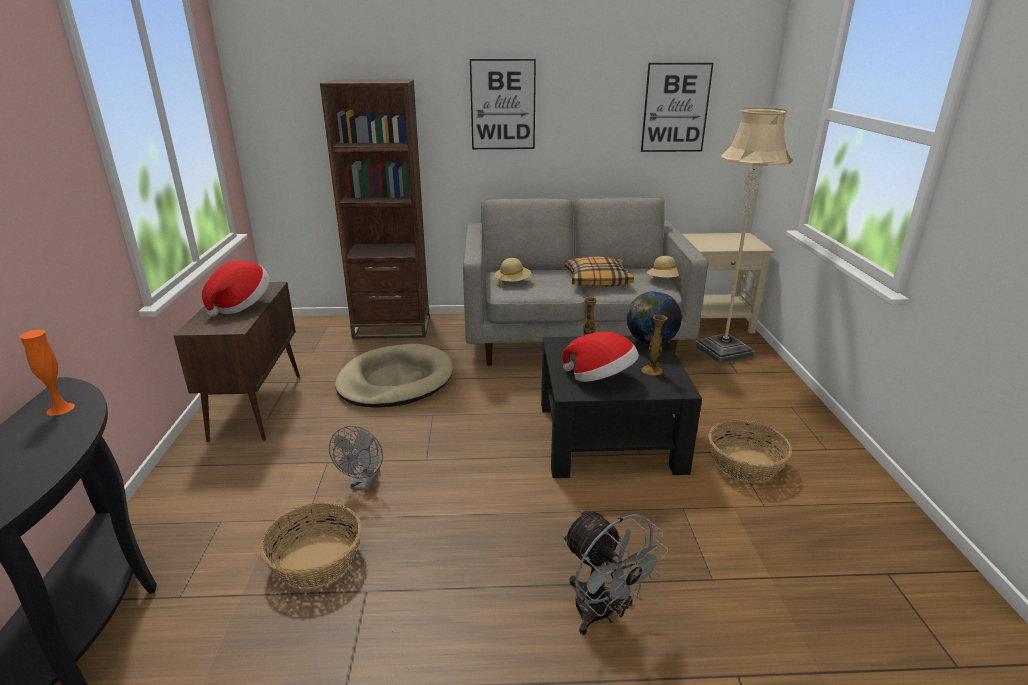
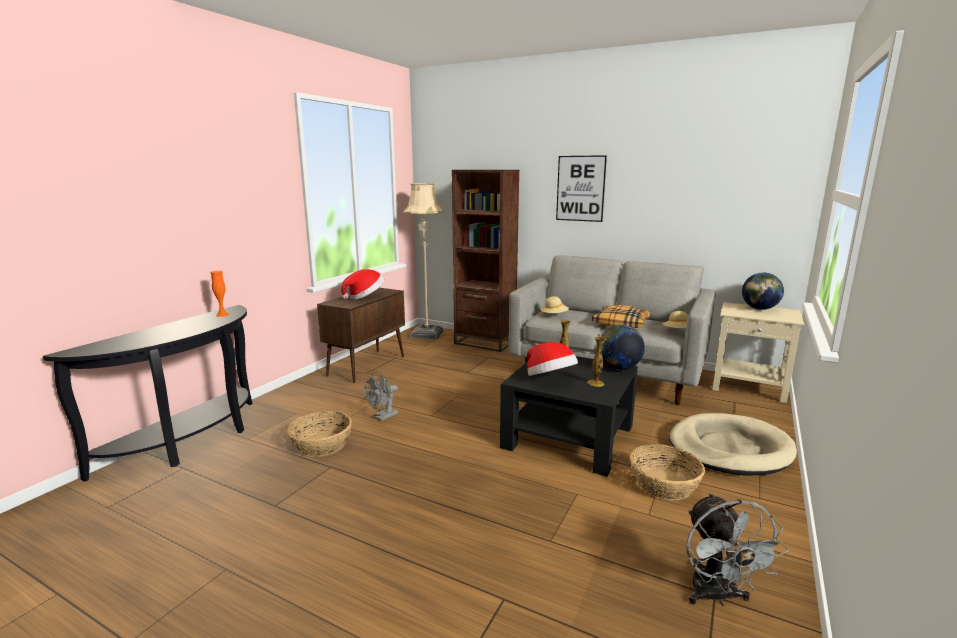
camera: 30 degrees right, 10 degrees down
(395, 381) = (456, 371): beige dog bed -> beige dog bed (729, 449)
(603, 614) = (450, 528): grey fan -> grey fan (716, 597)
(675, 108) = (723, 194): picture -> none
(718, 238) = (759, 309): none -> globe
(723, 351) = (736, 408): beige floor lamp -> beige floor lamp (427, 334)

